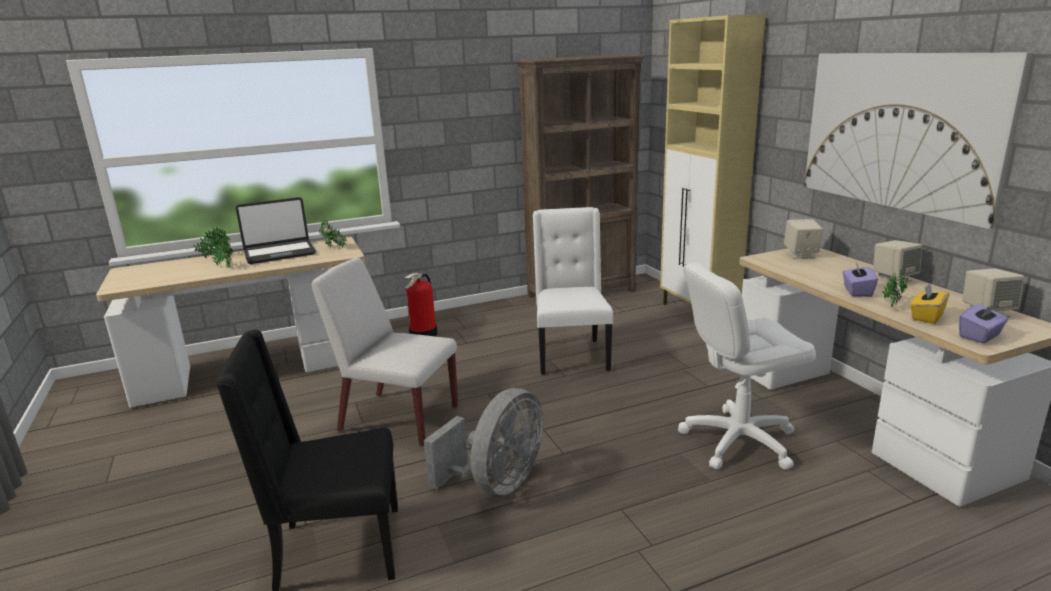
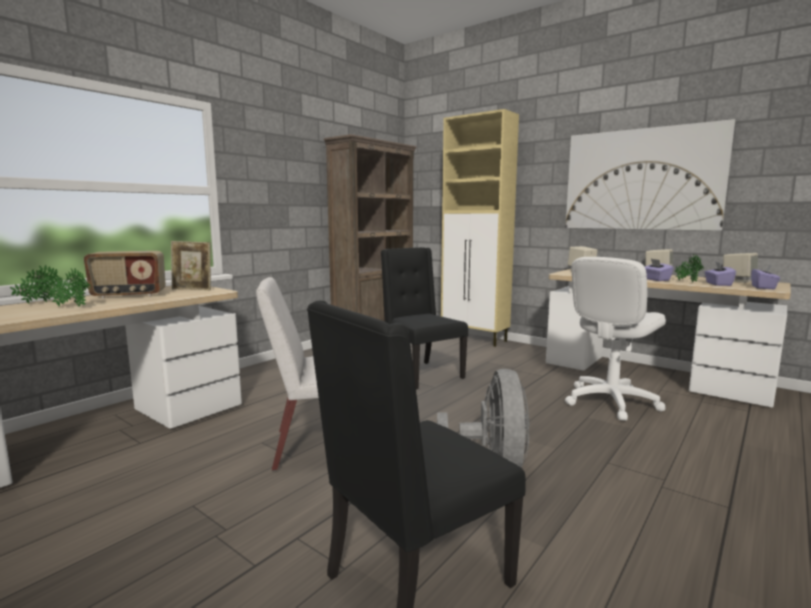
camera: 30 degrees left, 10 degrees down
(279, 253) = (129, 295): laptop -> radio
(334, 248) = (192, 289): potted plant -> picture frame
(424, 334) = (269, 380): fire extinguisher -> none
(571, 356) = (421, 374): white chair -> black chair
(926, 316) = (718, 284): yellow tissue box -> purple tissue box

